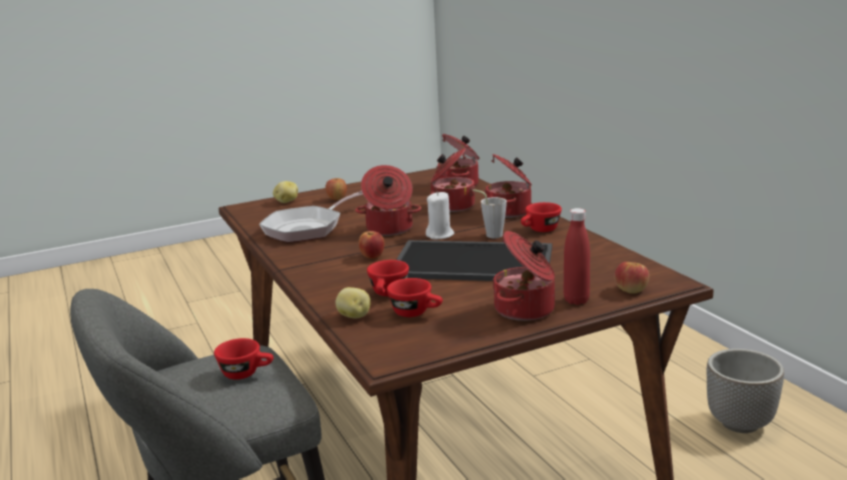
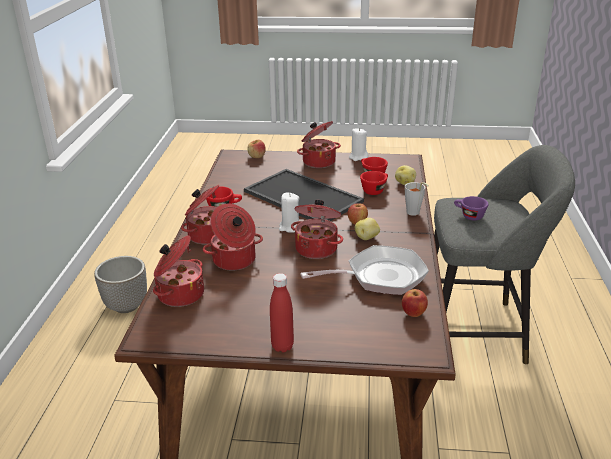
camera: 150 degrees left, 10 degrees up
(247, 373) = (468, 216): red cup -> purple cup
(286, 202) = (372, 340): potato -> potato (367, 237)
(337, 199) = (316, 321): apple -> apple (414, 313)
(474, 336) = (358, 157): none -> white candle
(491, 234) = (258, 215): grey cup -> grey cup (414, 213)
(576, 300) = (289, 159): red bottle -> red bottle (282, 346)

